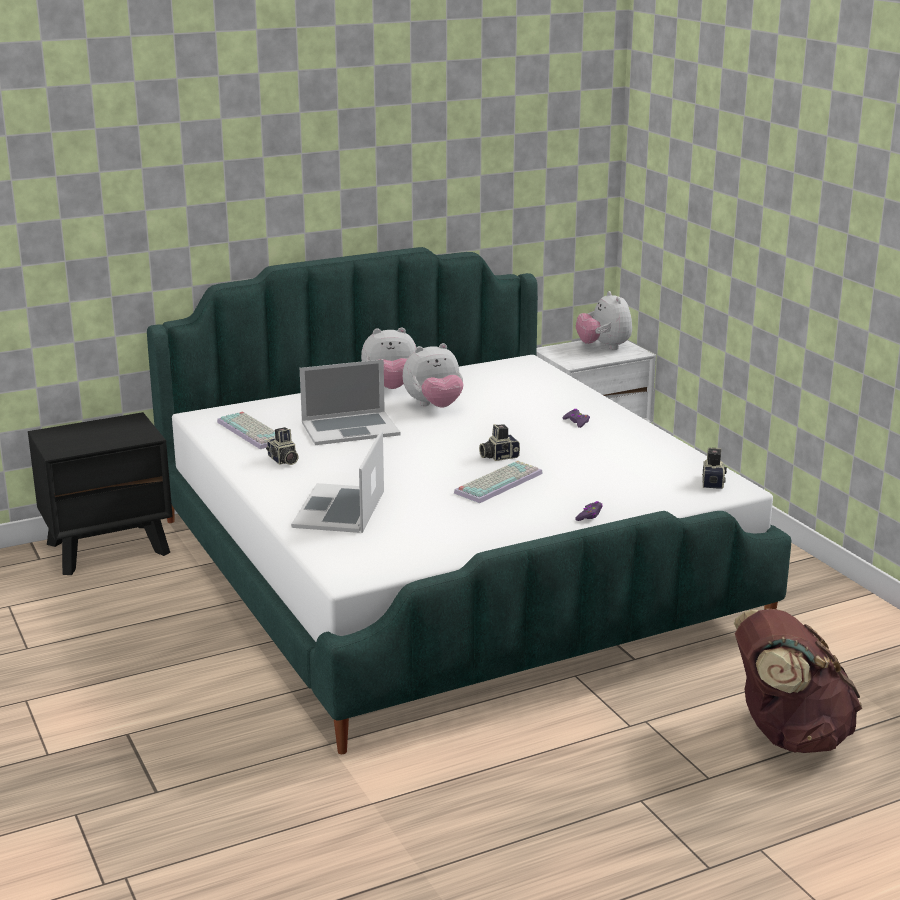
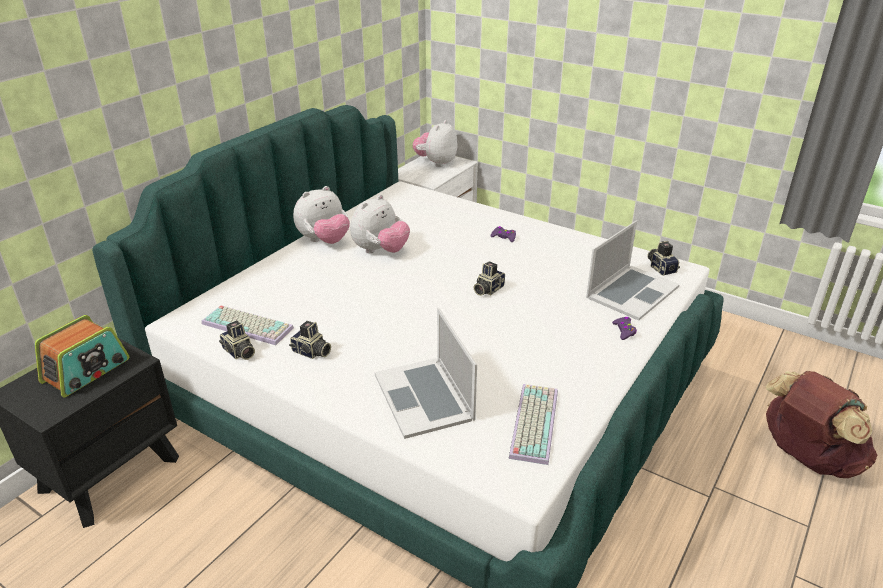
camera: 30 degrees left, 10 degrees up
(106, 433) = (86, 371): none -> radio
(226, 446) = (239, 352): none -> camera
(350, 428) = (335, 295): laptop -> laptop (632, 292)
(498, 482) = (518, 318): keyboard -> keyboard (532, 422)
(604, 347) = (436, 163): plush toy -> plush toy turned 75 degrees clockwise

